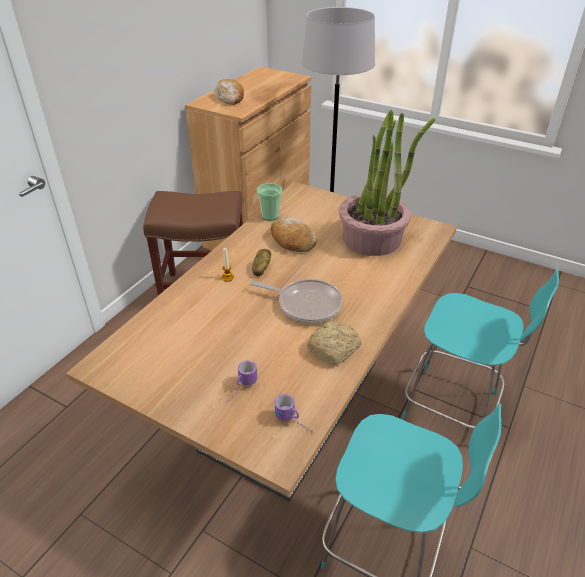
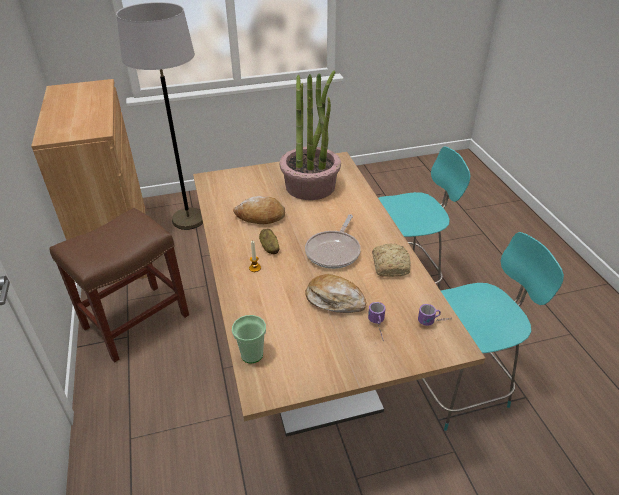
camera: 45 degrees left, 0 degrees up
(230, 98) = (69, 123): bread -> bread (335, 300)
(270, 216) = (216, 208): cup -> cup (252, 354)
(306, 304) = (334, 251): frying pan -> frying pan turned 135 degrees clockwise

